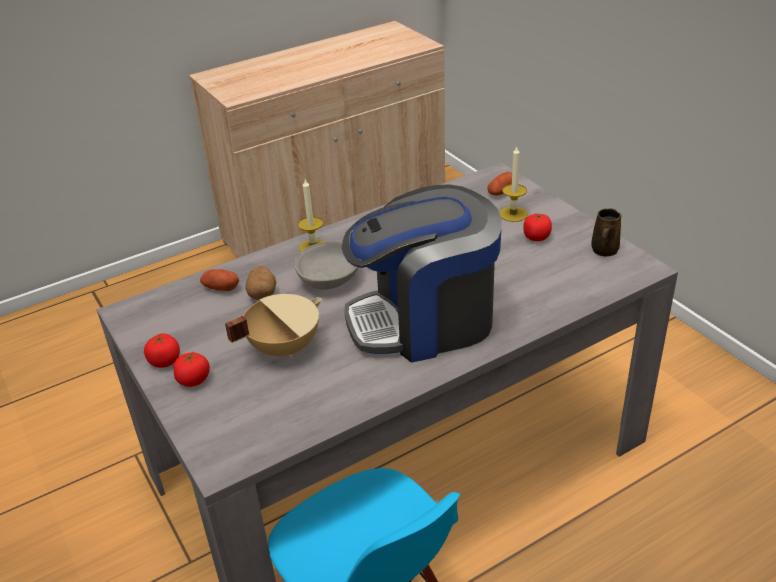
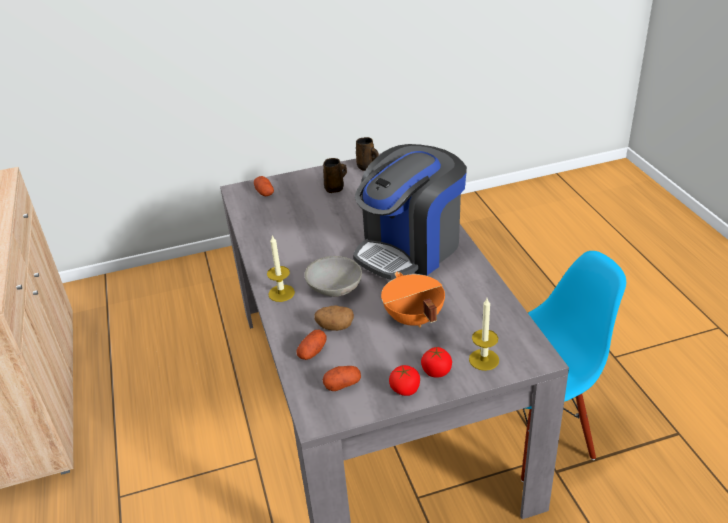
camera: 75 degrees left, 0 degrees up
(173, 317) = (342, 384): none -> potato
(283, 347) = (413, 319): beige cooking pot -> orange cooking pot
(424, 321) = (410, 248): coffee machine -> coffee machine turned 45 degrees clockwise
(513, 214) = (299, 192): candle -> candle (484, 359)
(536, 237) = (335, 188): tomato -> brown mug

